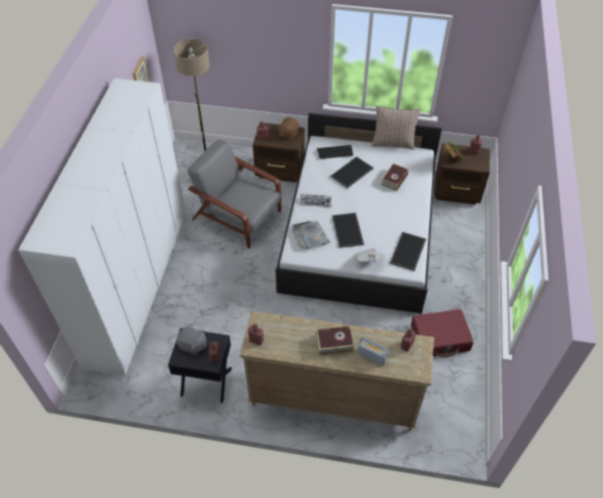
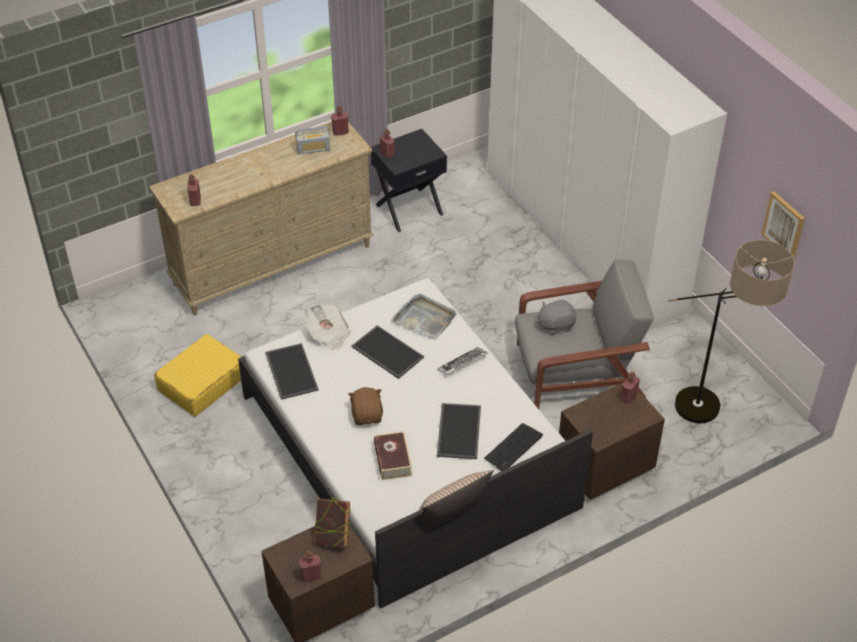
camera: 140 degrees right, 5 degrees down
(192, 345) = (417, 150): grey plush toy -> grey plush toy (555, 325)
(288, 134) = (603, 426): brown plush toy -> brown plush toy (367, 415)
(334, 343) = (266, 167): book -> none
(372, 356) = (222, 176): radio -> radio (313, 149)
(440, 338) = (201, 383): red suitcase -> yellow suitcase

